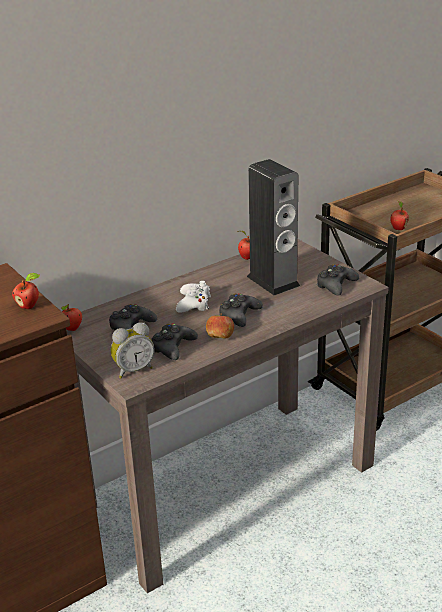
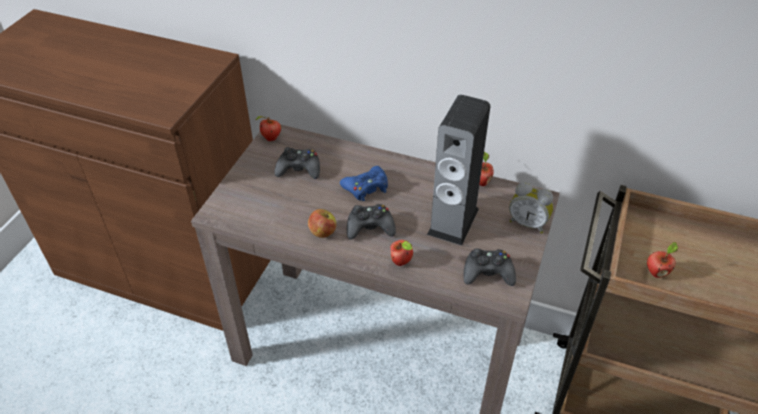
camera: 55 degrees right, 15 degrees up
(29, 306) = (175, 100): apple -> apple (402, 262)
(133, 370) = (235, 203): alarm clock -> alarm clock (528, 223)
(173, 347) = (285, 209): black game controller -> none
(194, 303) = (366, 188): white game controller -> blue game controller

